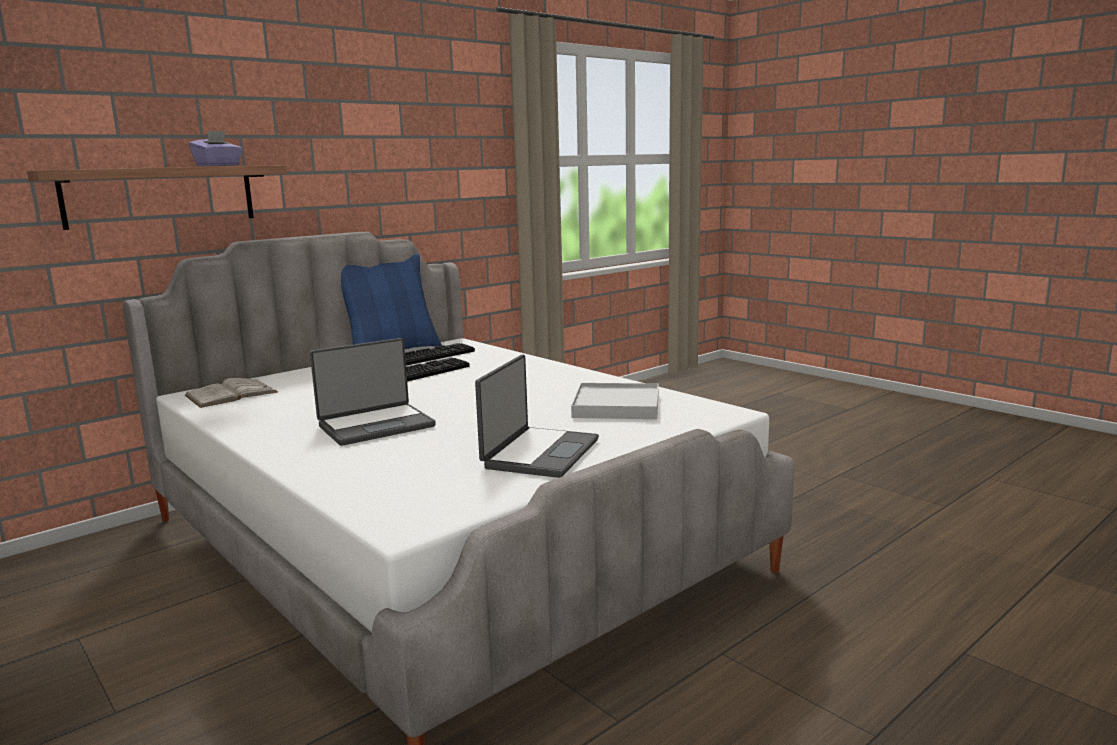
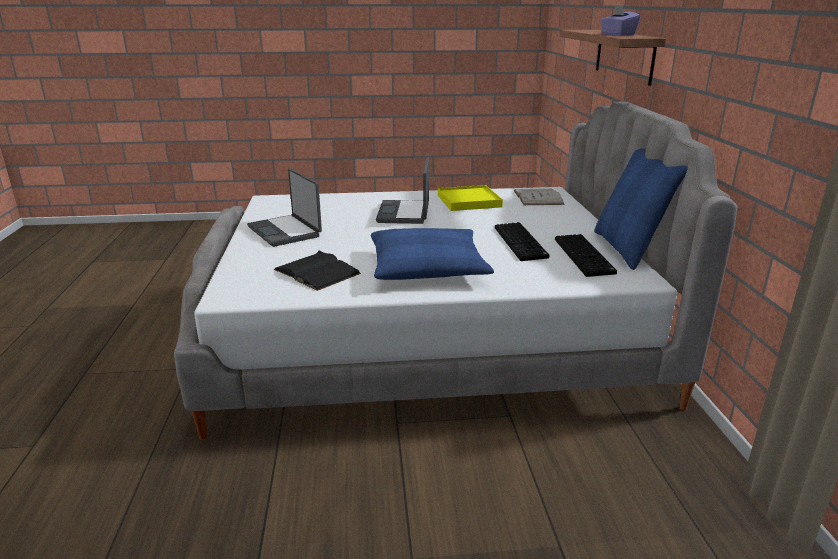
camera: 125 degrees right, 10 degrees up
(280, 414) = (468, 201): none -> yellow tray
(535, 382) = (427, 268): none -> blue pillow
(616, 406) = (317, 271): white tray -> black book

